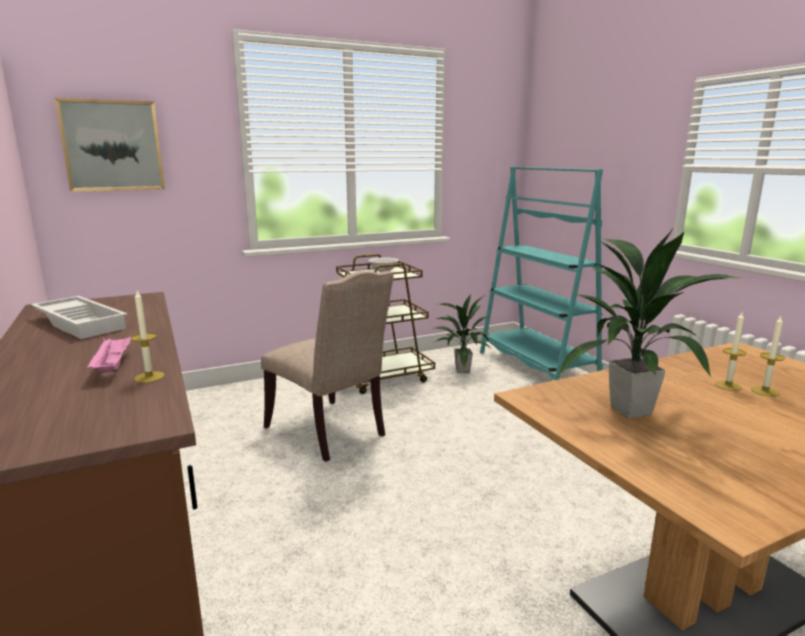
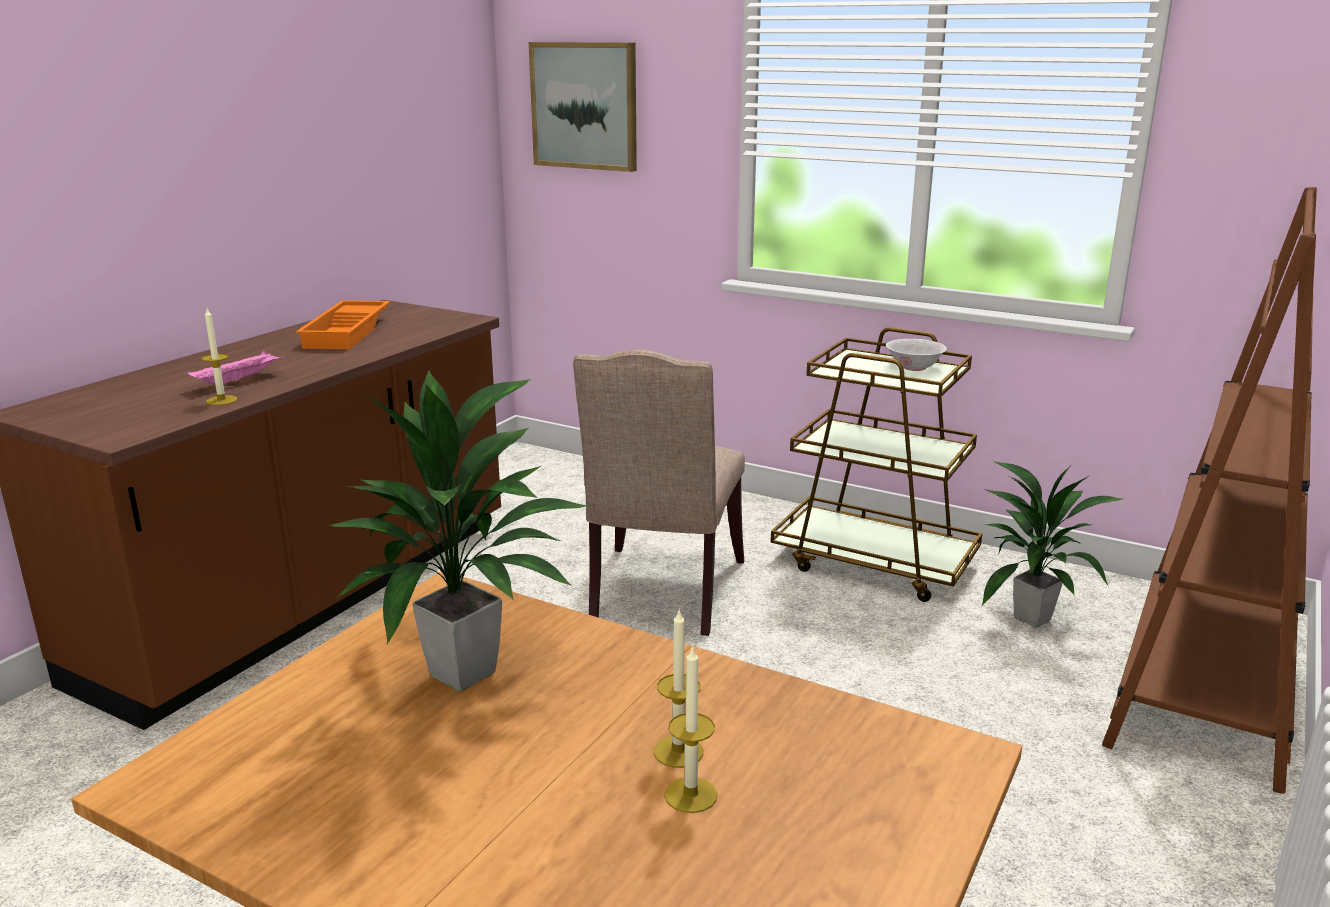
camera: 55 degrees right, 5 degrees up
(82, 323) = (348, 332): white tray -> orange tray
(536, 366) = (1203, 689): turquoise bookcase -> brown bookcase

